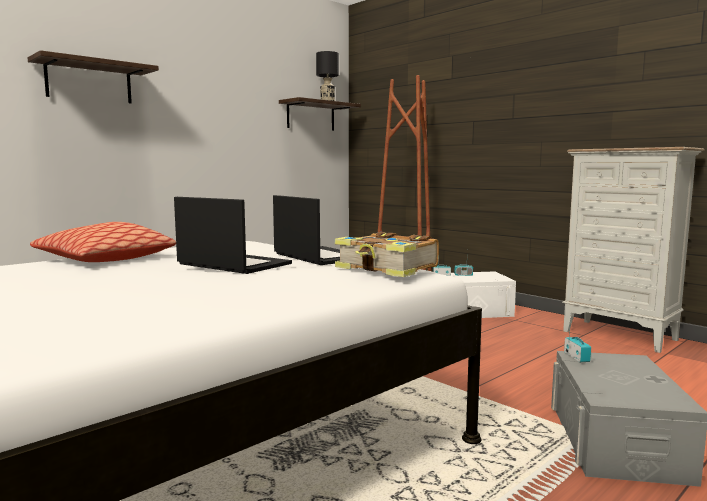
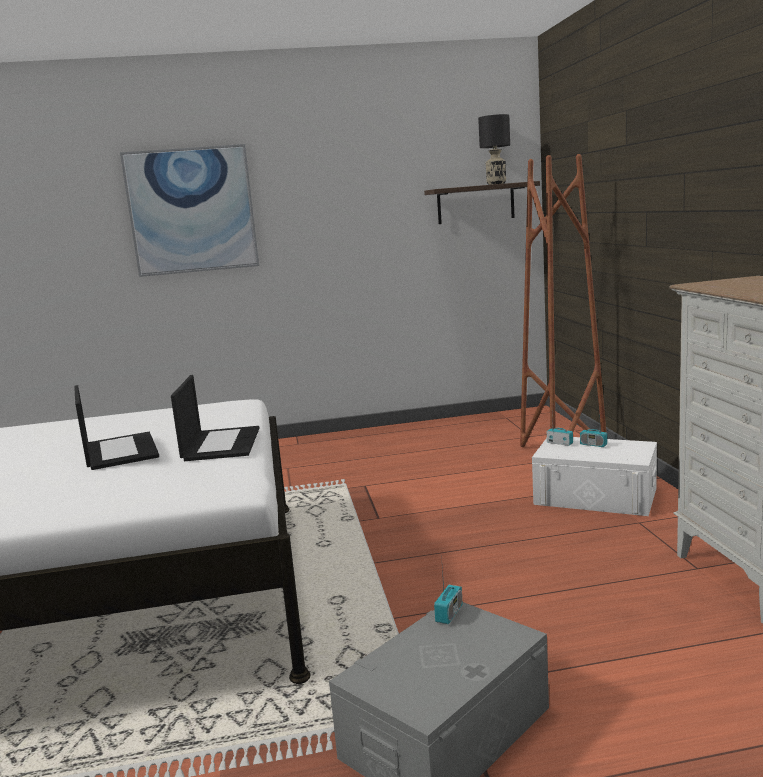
camera: 35 degrees right, 5 degrees up
(89, 82) = (192, 210): shelf -> picture
(106, 260) = (77, 427): pillow -> none
(387, 269) = (202, 480): book -> none

